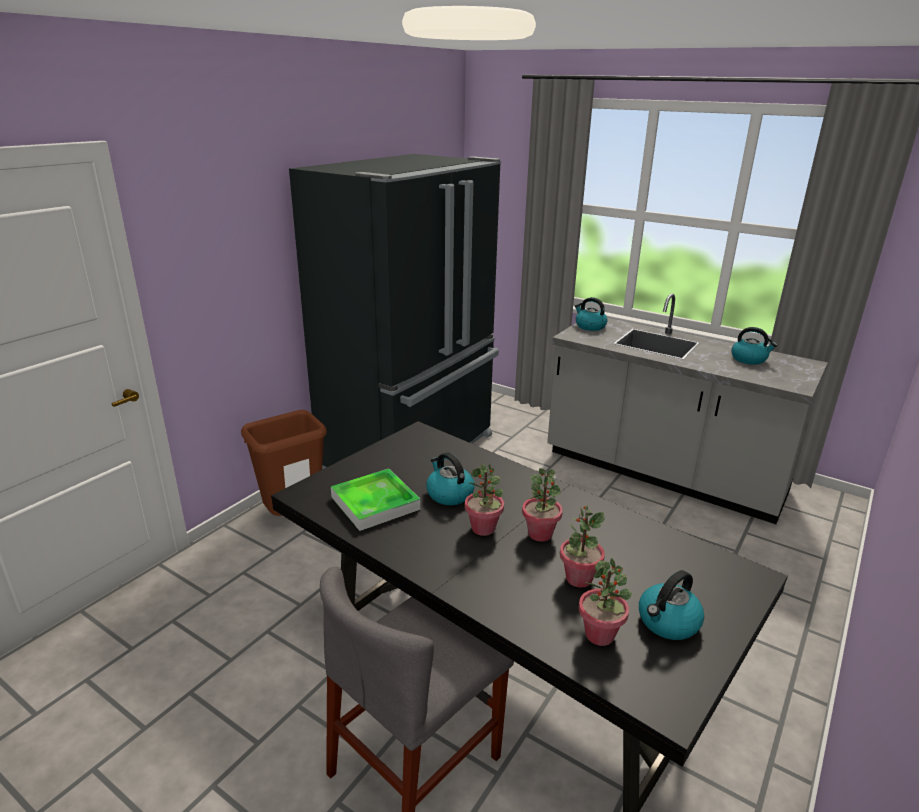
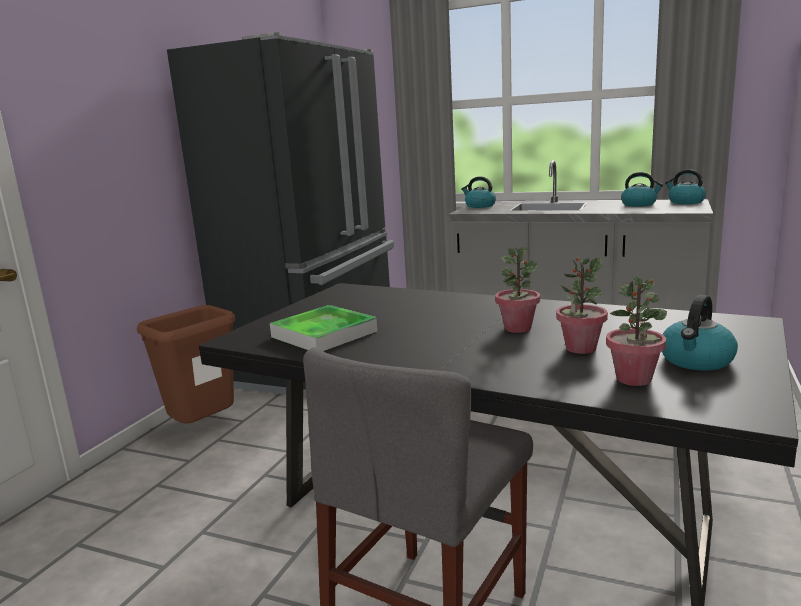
camera: 10 degrees left, 10 degrees down
(449, 494) = (402, 318): kettle -> kettle (685, 202)
(483, 528) = (455, 333): potted plant -> none

